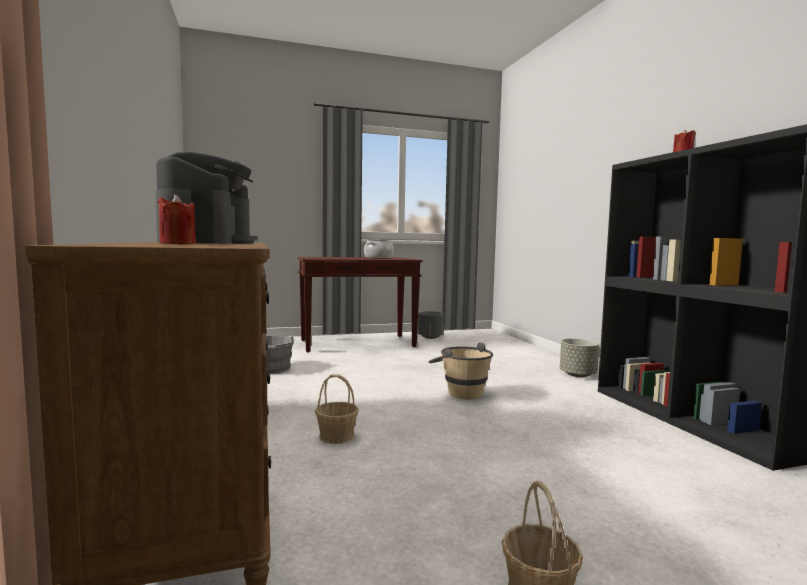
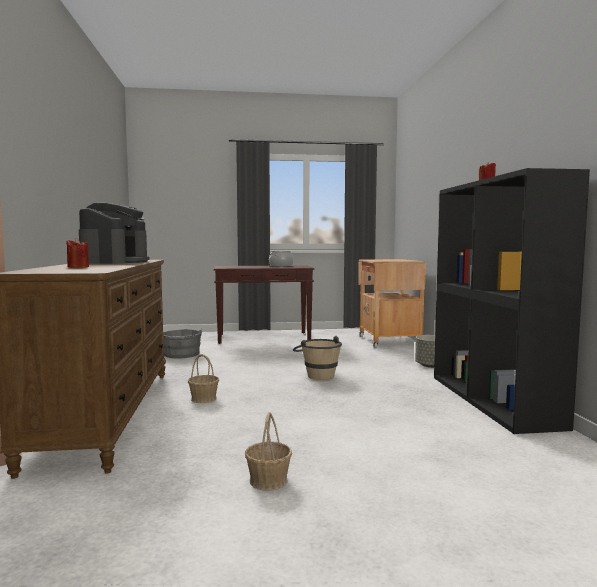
camera: 10 degrees right, 0 degrees up
(430, 337) = (329, 334): grey planter -> none
(505, 346) = (389, 342): none -> brown cart

